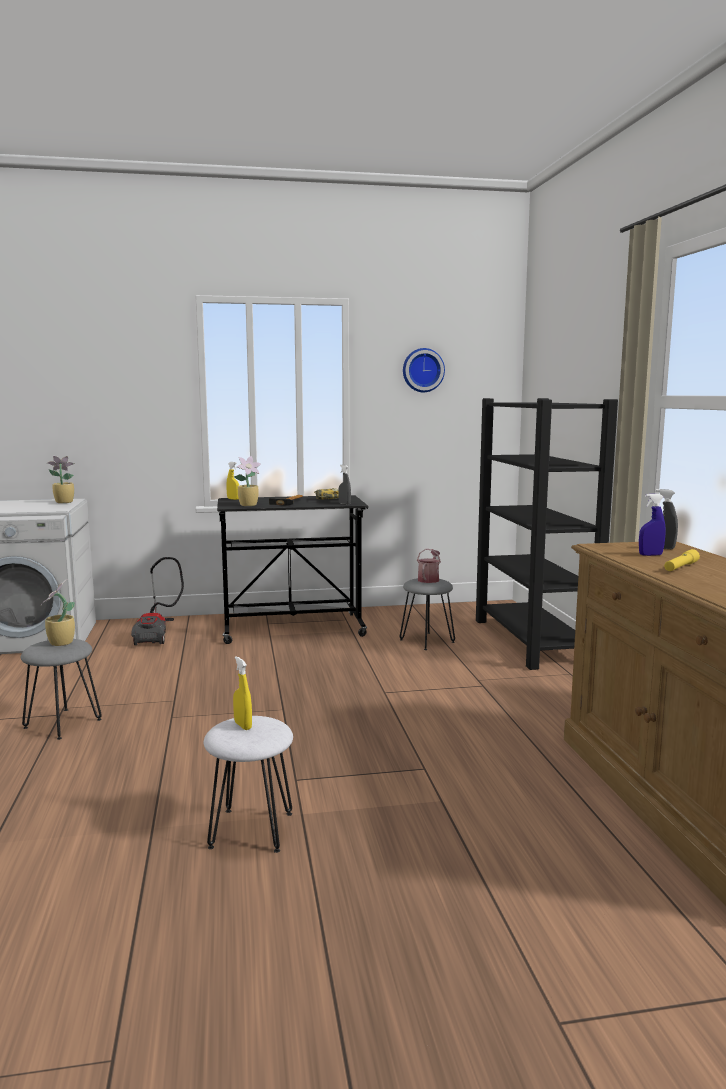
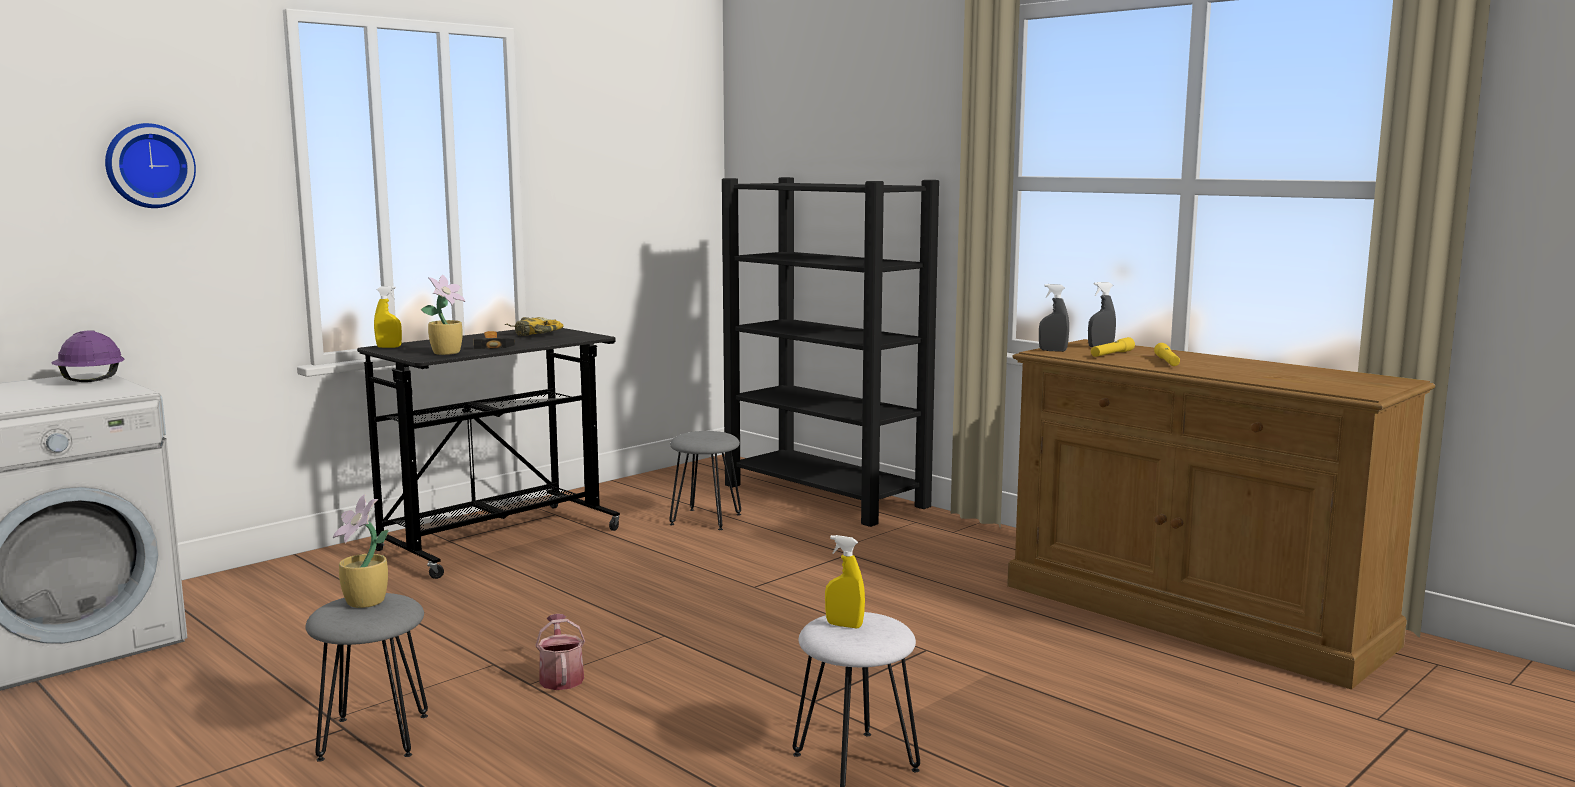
camera: 35 degrees left, 0 degrees up
(63, 502) = (90, 380): potted plant -> purple hard hat
(156, 635) = (293, 591): vacuum cleaner -> none
(344, 504) = (580, 338): grey spray bottle -> grey spray bottle (1052, 350)
(422, 370) = (611, 138): wall clock -> wall clock (148, 166)
(429, 579) = (701, 433): watering can -> watering can (561, 677)
(650, 555) = (1111, 354): blue spray bottle -> yellow flashlight

